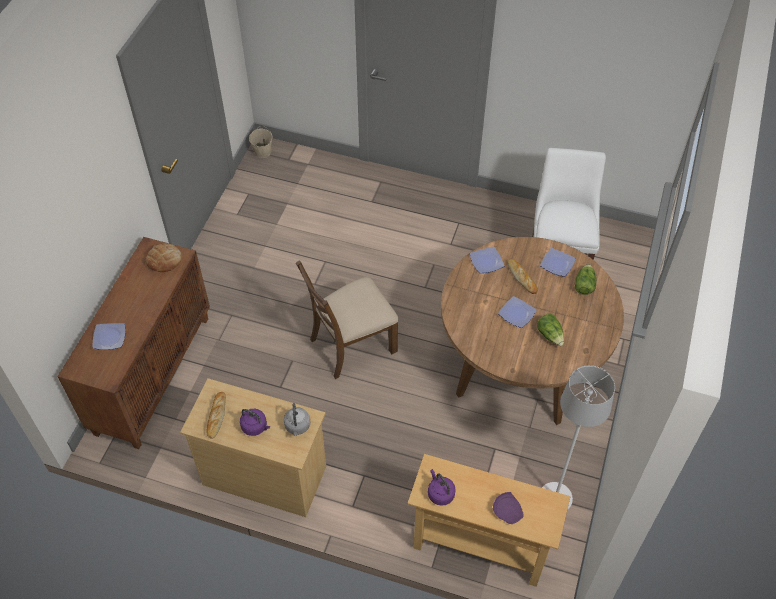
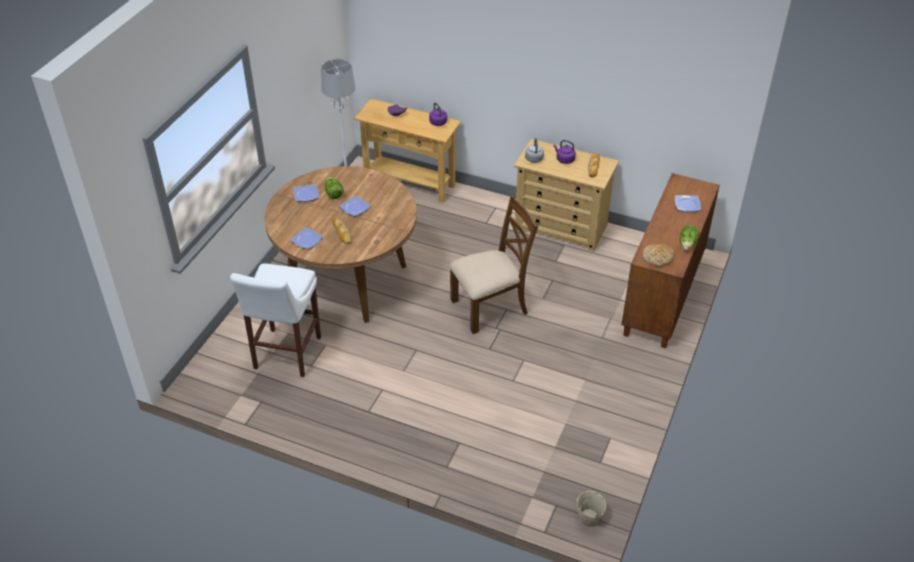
camera: 175 degrees left, 10 degrees down
(486, 261) = (368, 246): plate -> plate (305, 195)
(584, 285) = (291, 224): lettuce -> lettuce (687, 244)

